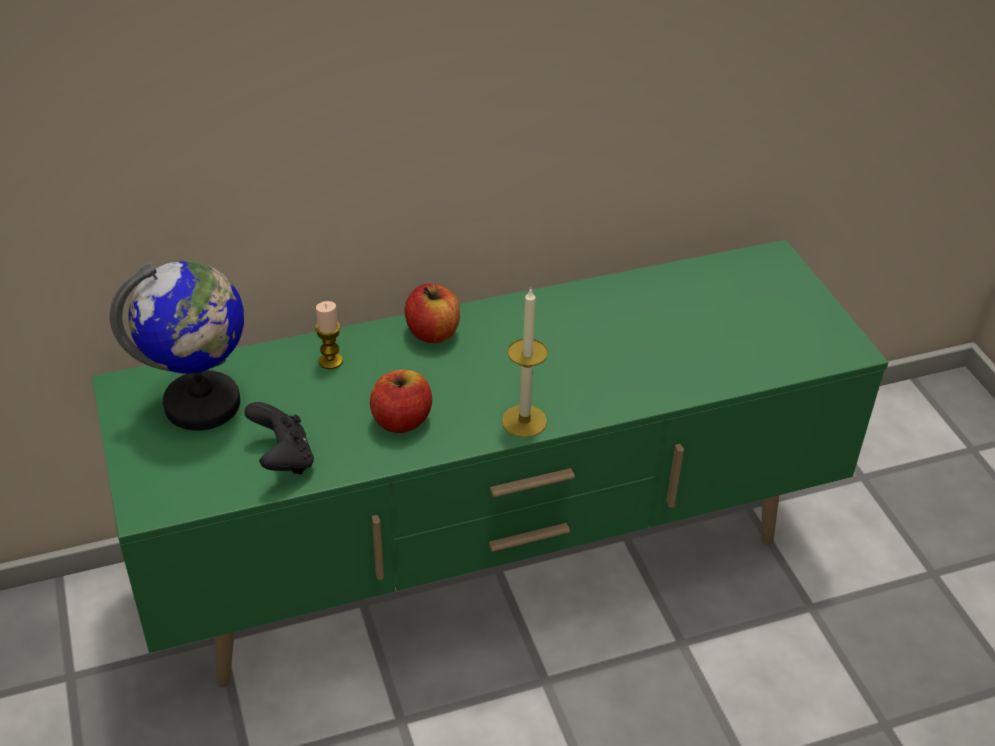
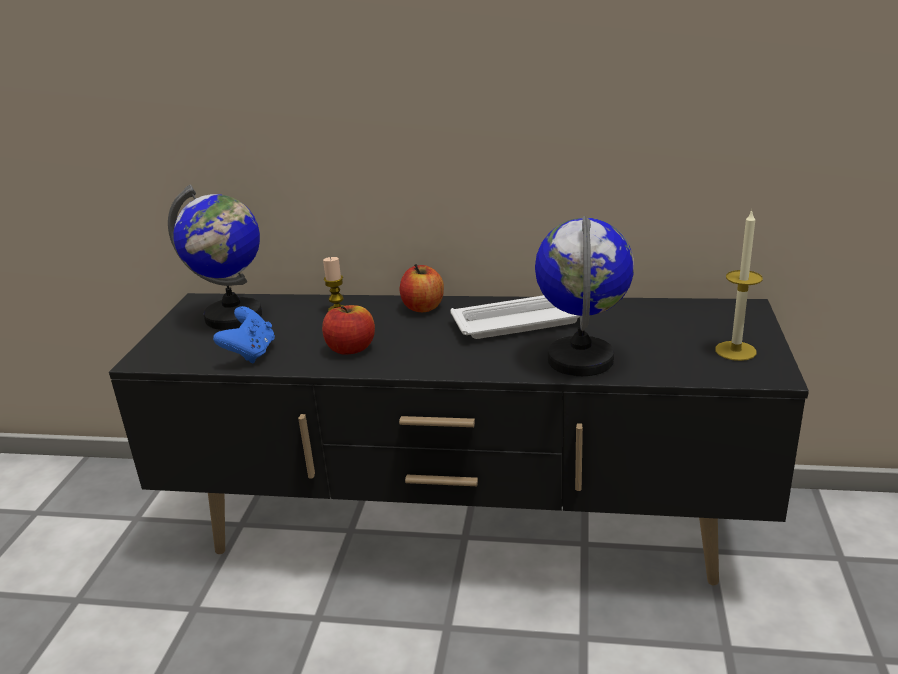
camera: 30 degrees right, 15 degrees down
(283, 459) = (250, 353): black game controller -> blue game controller
(493, 564) = (464, 532): green tv stand -> black tv stand
(524, 421) = (440, 366): candle -> candle (735, 351)
(564, 332) = (522, 323): none -> white tray
(663, 373) = (581, 359): none -> globe

